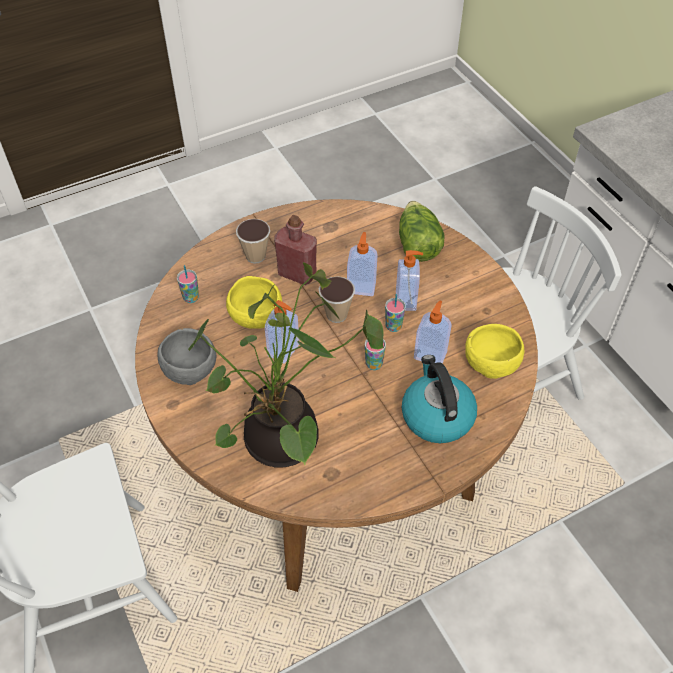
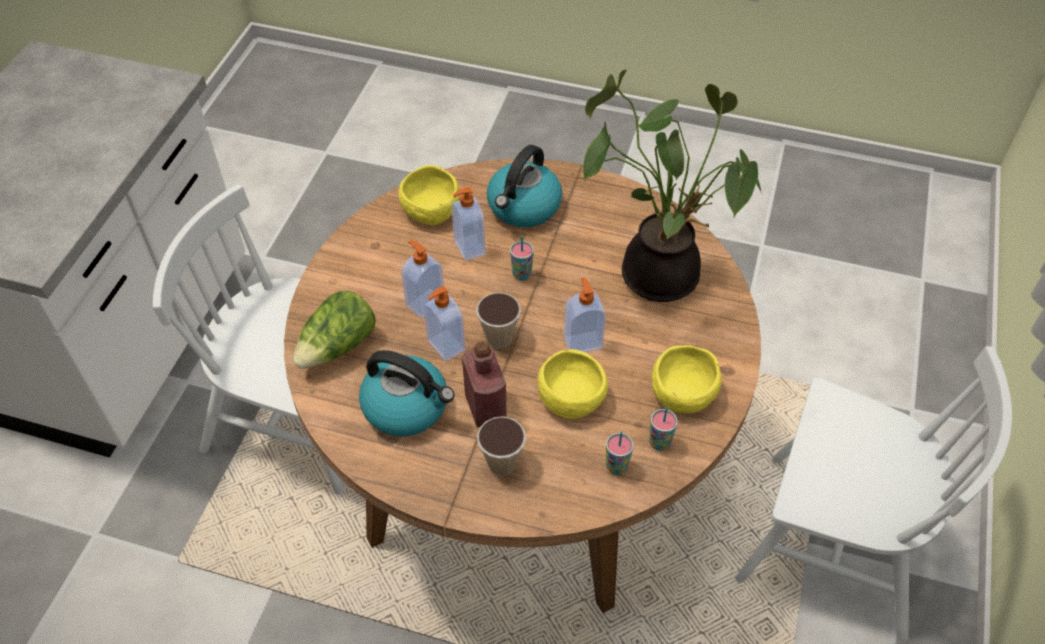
camera: 135 degrees left, 0 degrees up
(189, 366) = (682, 393): grey bowl -> yellow bowl
(339, 245) = (407, 406): none -> kettle
(393, 326) = (465, 291): cup -> cup (659, 443)

